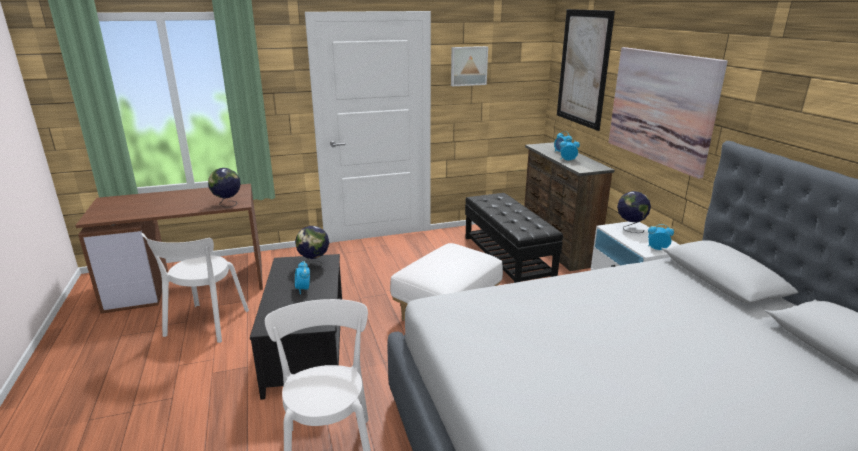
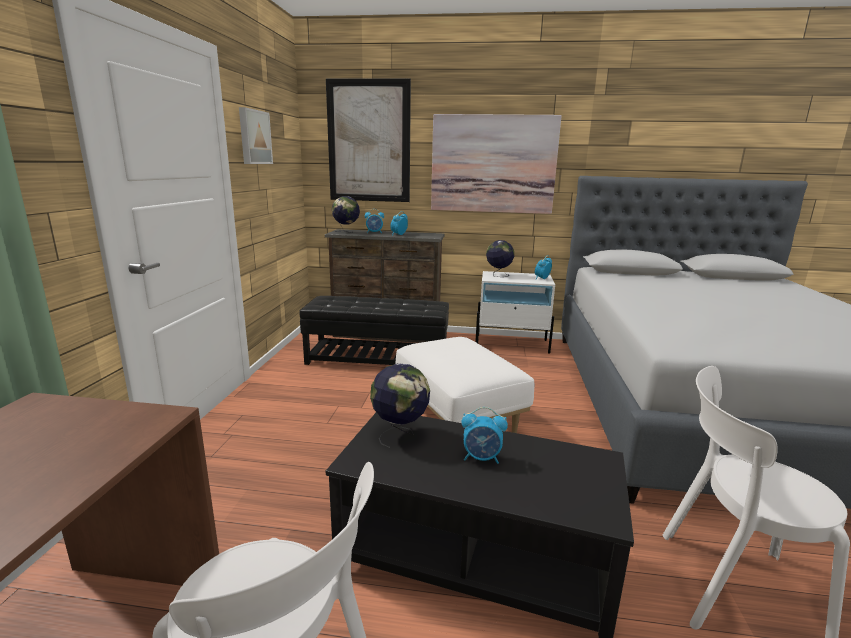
camera: 65 degrees left, 5 degrees down
(227, 205) = (134, 433): globe -> globe (346, 232)

